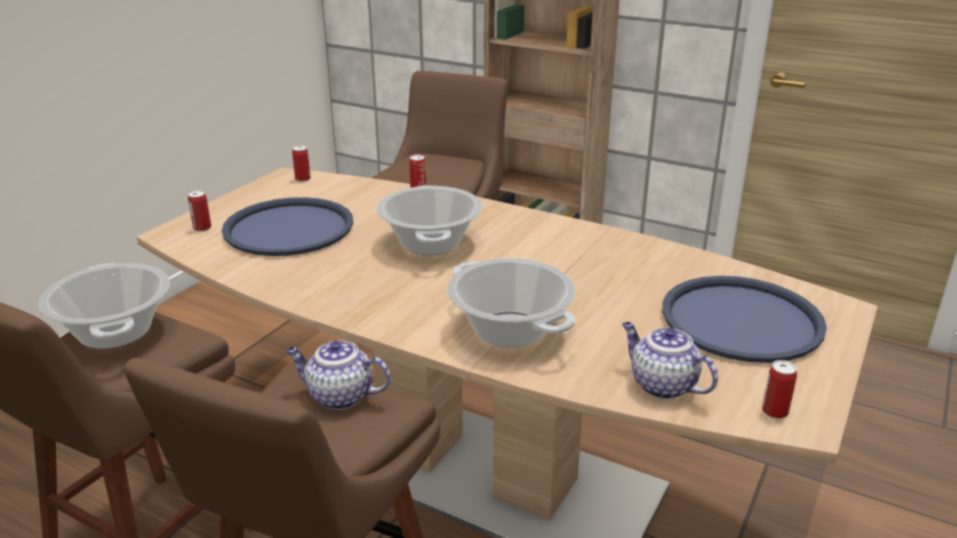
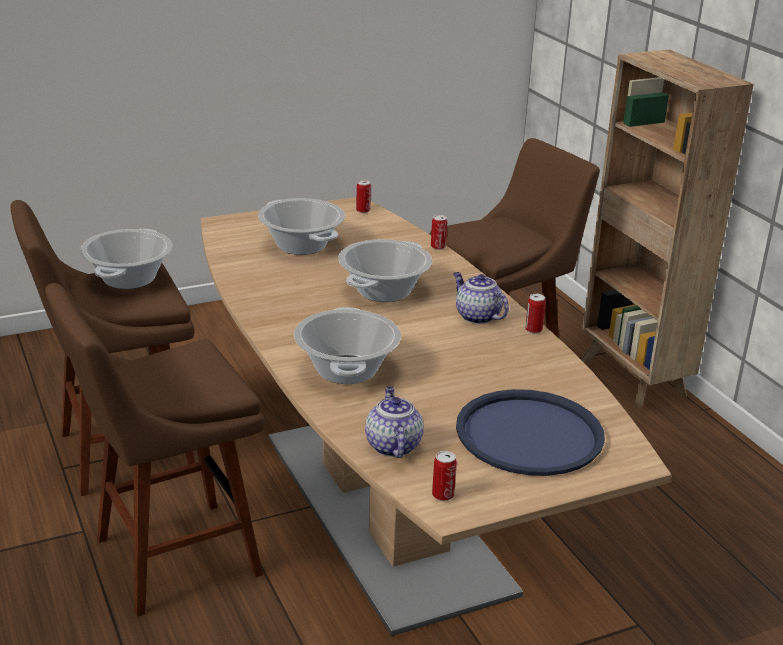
camera: 35 degrees right, 0 degrees up
(202, 228) = (246, 226): can -> can (533, 329)
(289, 228) = (301, 245): blue tray -> cooking pot
(339, 396) = (202, 369): teapot -> teapot (476, 316)

